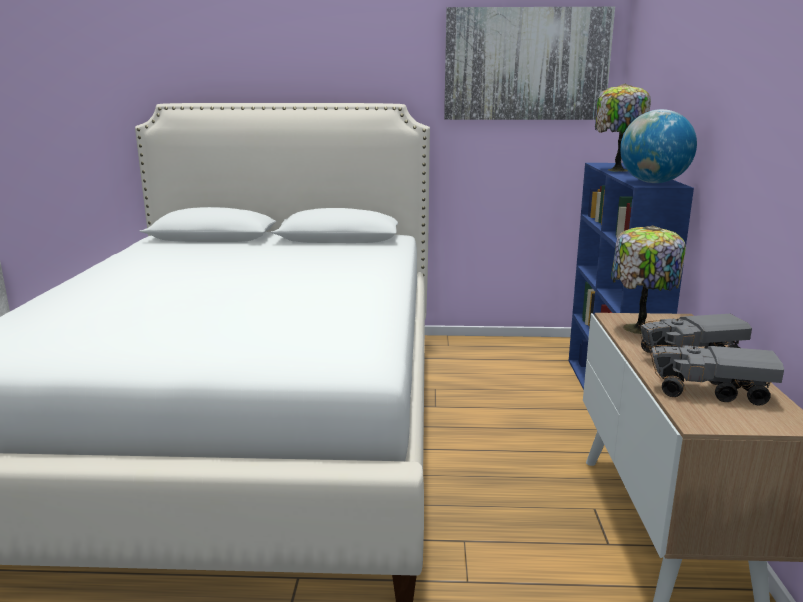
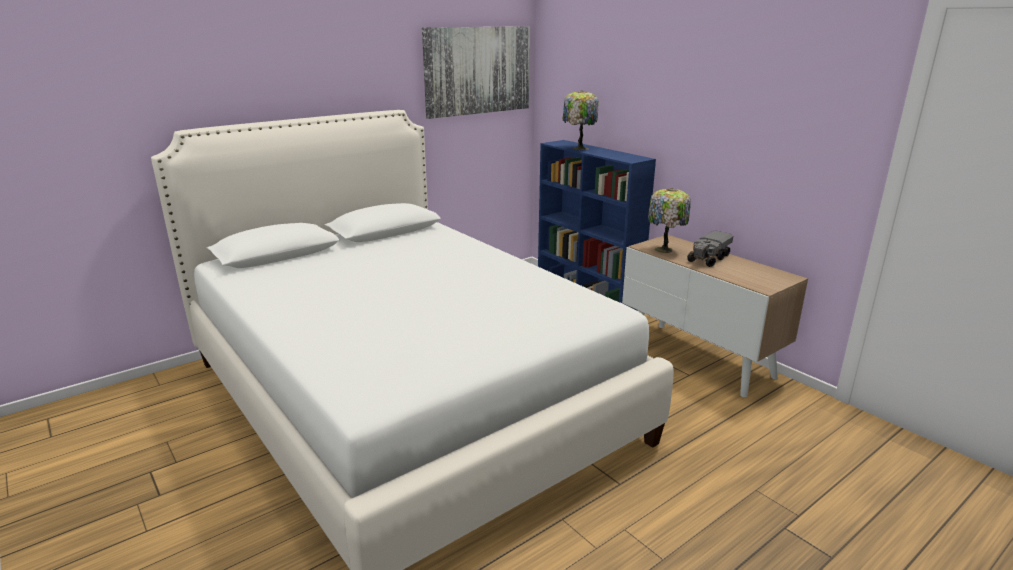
camera: 40 degrees left, 5 degrees up
(653, 183) = (629, 158): globe -> none
(710, 391) = (745, 273): toy truck -> none

